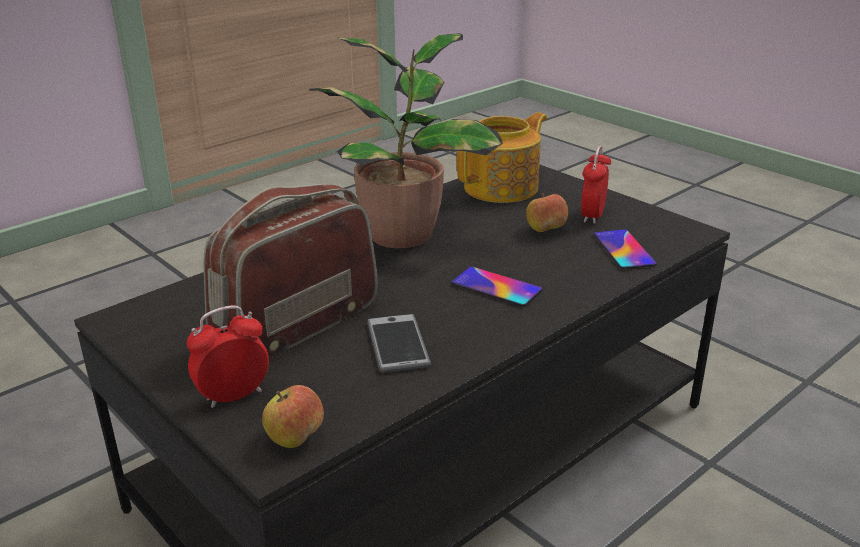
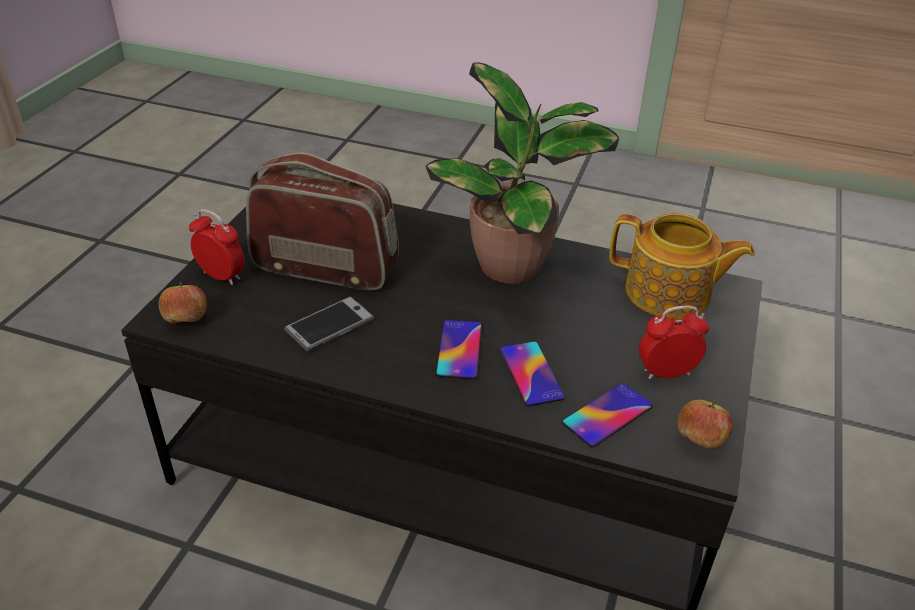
camera: 60 degrees right, 10 degrees up
(545, 230) = (599, 349): apple -> apple (700, 440)
(553, 265) = (531, 374): none -> phone

